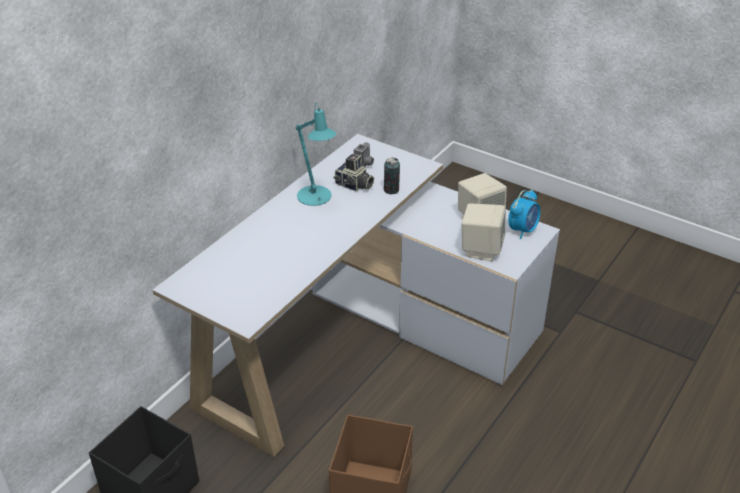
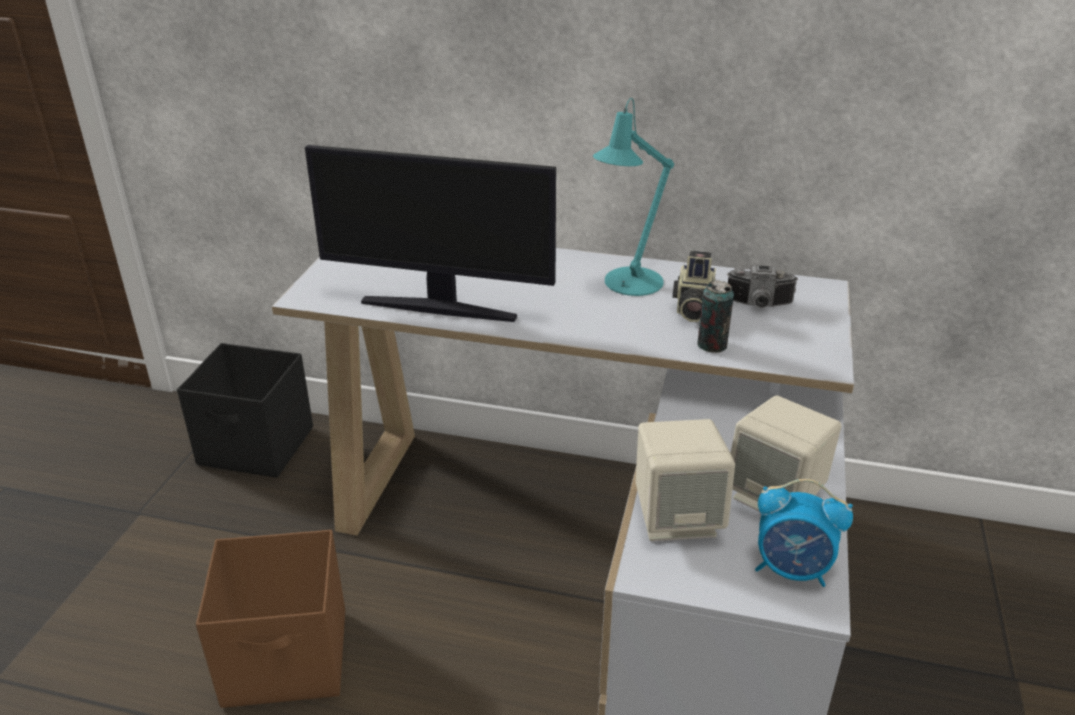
camera: 70 degrees right, 5 degrees down
(297, 269) = (439, 307): none -> monitor

